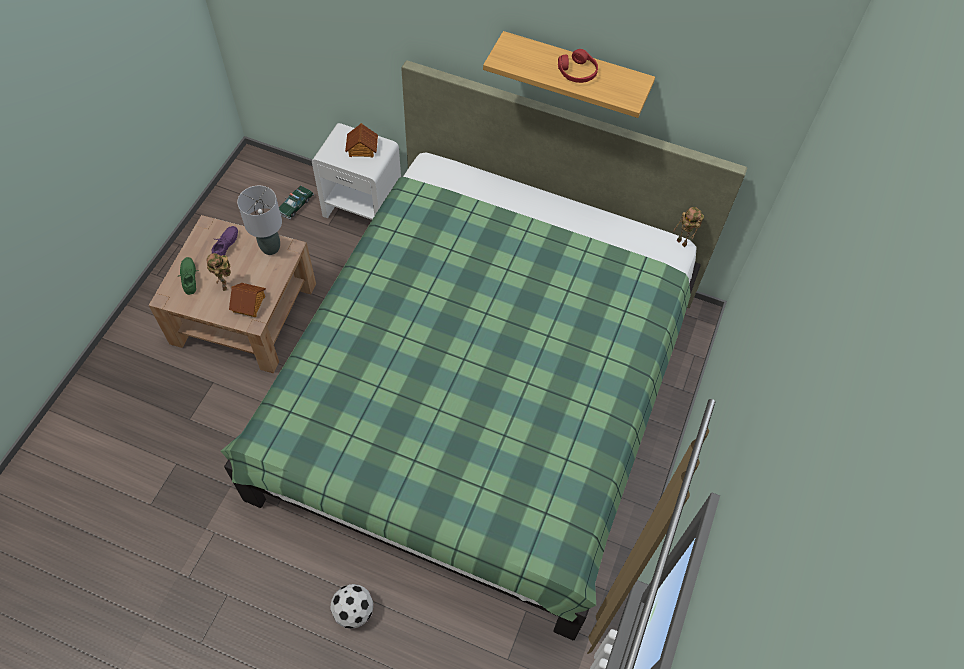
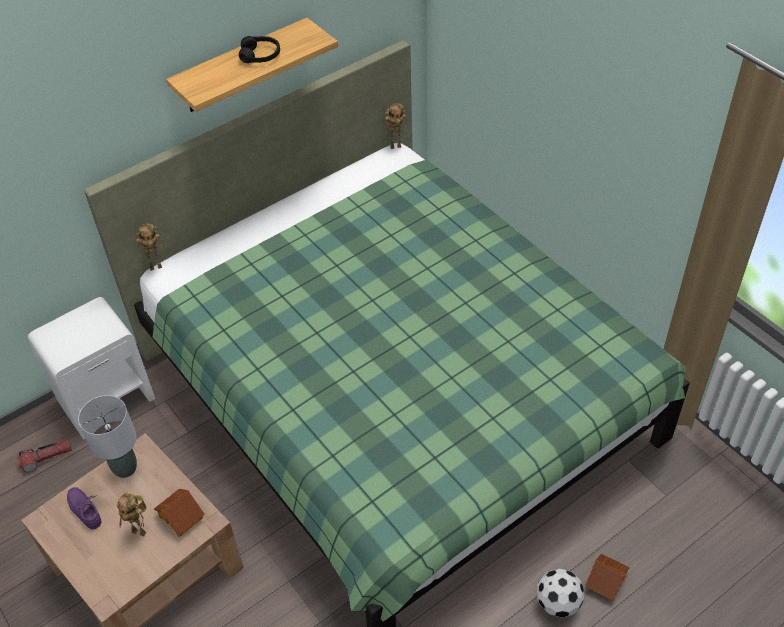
camera: 55 degrees left, 10 degrees down
(191, 277) = (100, 562): green shoe -> none
(295, 205) = (46, 458): toy car -> flashlight
(362, 149) = (83, 326): toy house -> toy house (606, 582)
(432, 156) = (156, 266): none -> toy robot
(577, 72) = (260, 55): red headphones -> black headphones

